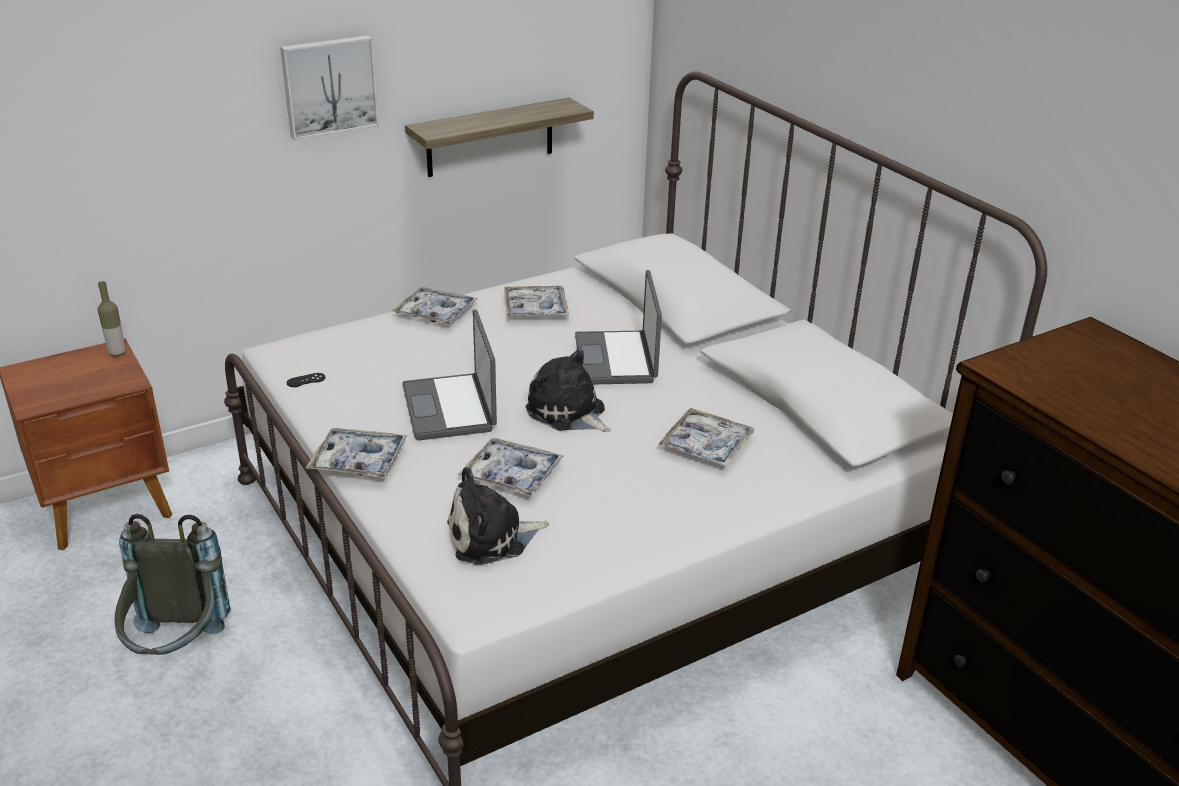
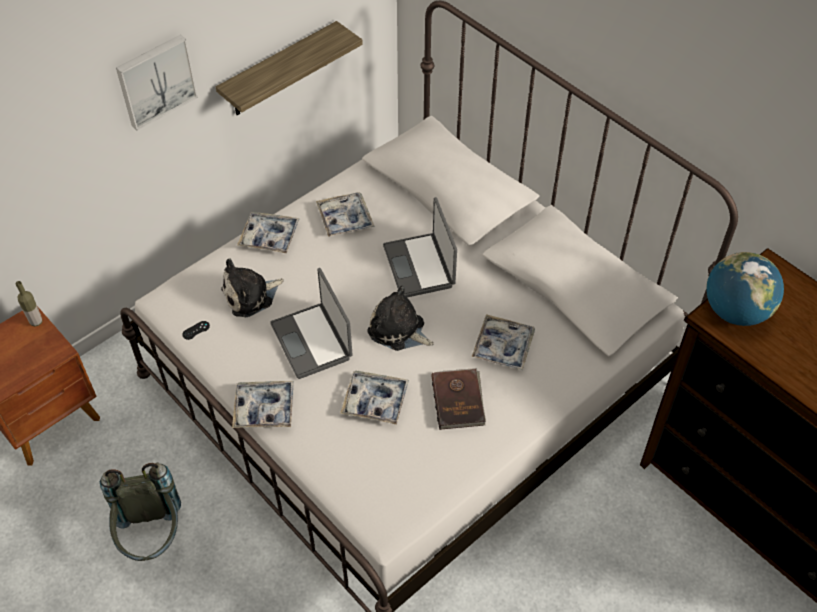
camera: 10 degrees left, 20 degrees up
(491, 537) = (378, 463): plush toy -> plush toy (251, 295)
(628, 489) = (459, 400): none -> brown book
(1034, 365) = (735, 311): none -> globe

